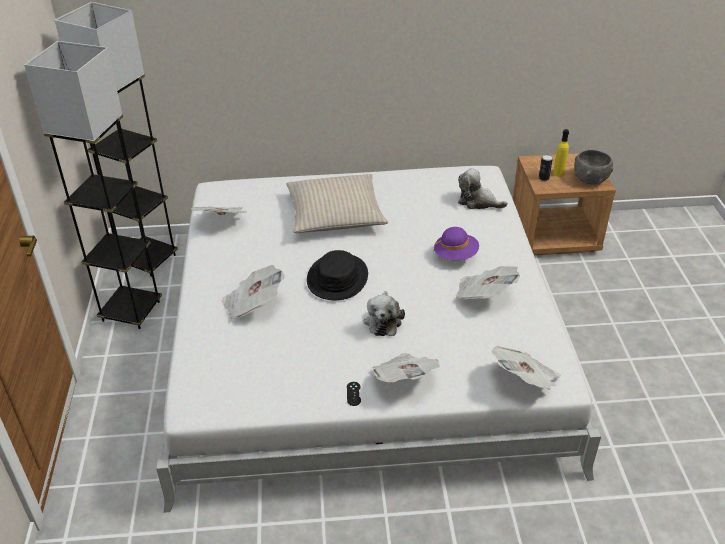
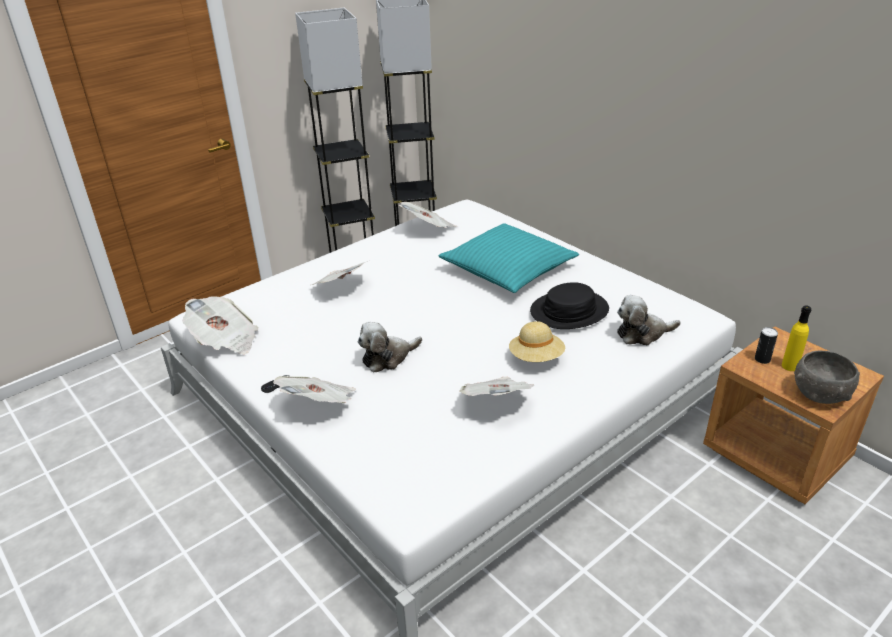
camera: 55 degrees right, 5 degrees down
(335, 214) = (508, 269): beige pillow -> turquoise pillow
(337, 278) = (418, 308): black hat -> black hat (569, 311)
(455, 255) = (536, 358): purple hat -> beige hat
(478, 202) = (642, 333): plush toy -> plush toy turned 90 degrees counterclockwise
(525, 380) = (389, 484): newspaper -> newspaper (225, 340)

